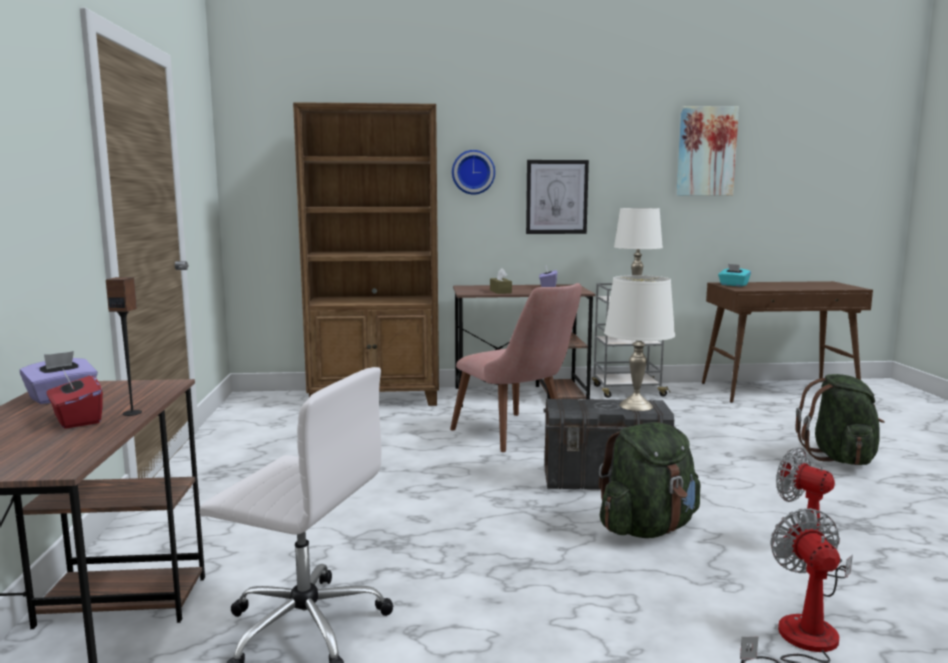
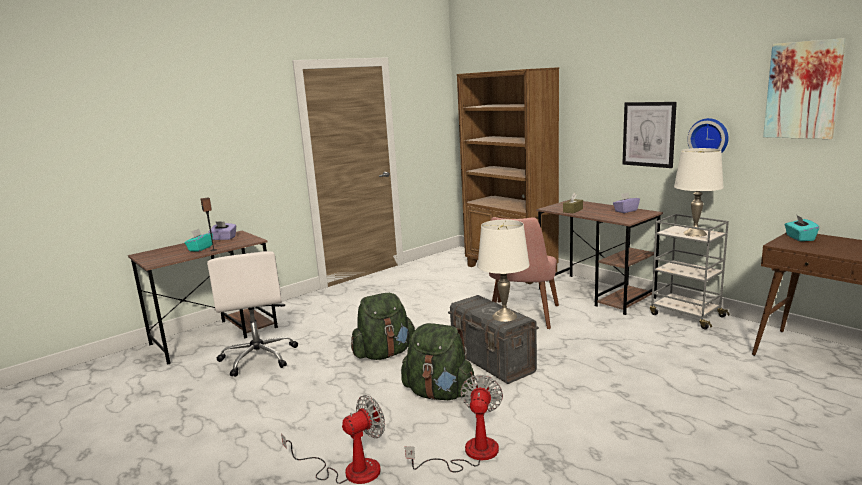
camera: 55 degrees right, 5 degrees up
(76, 420) = (200, 248): red tissue box -> turquoise tissue box
(473, 172) = (586, 112): wall clock -> wall clock (709, 138)
(840, 458) = (698, 430): green backpack -> green backpack (384, 354)

